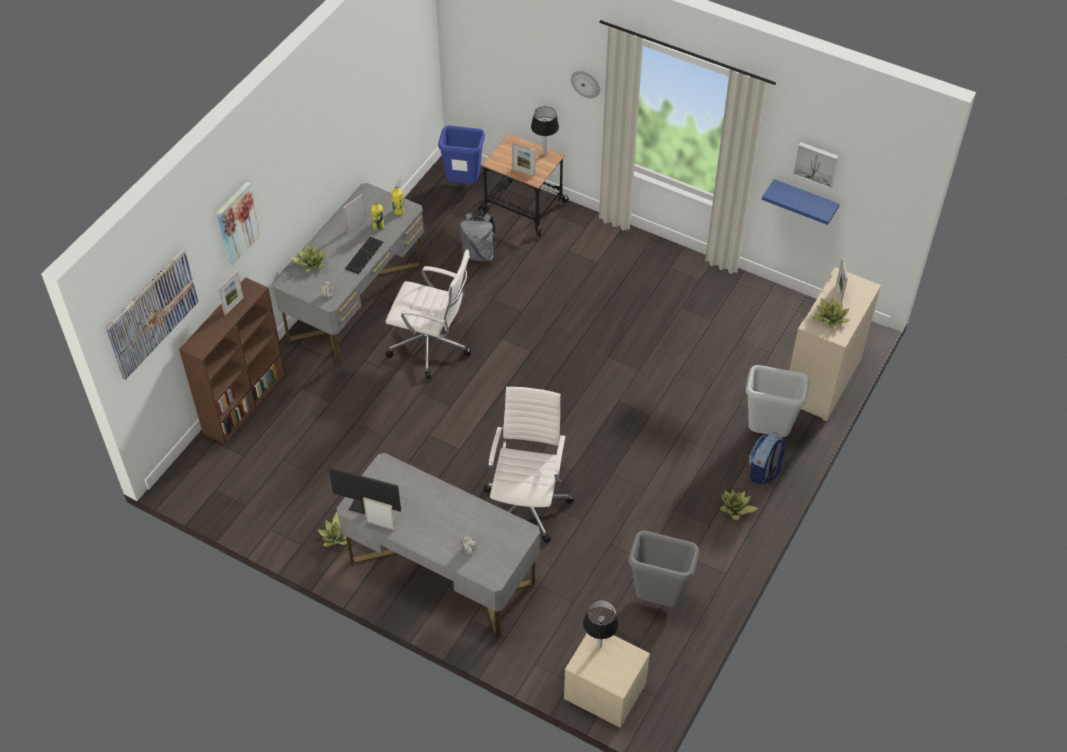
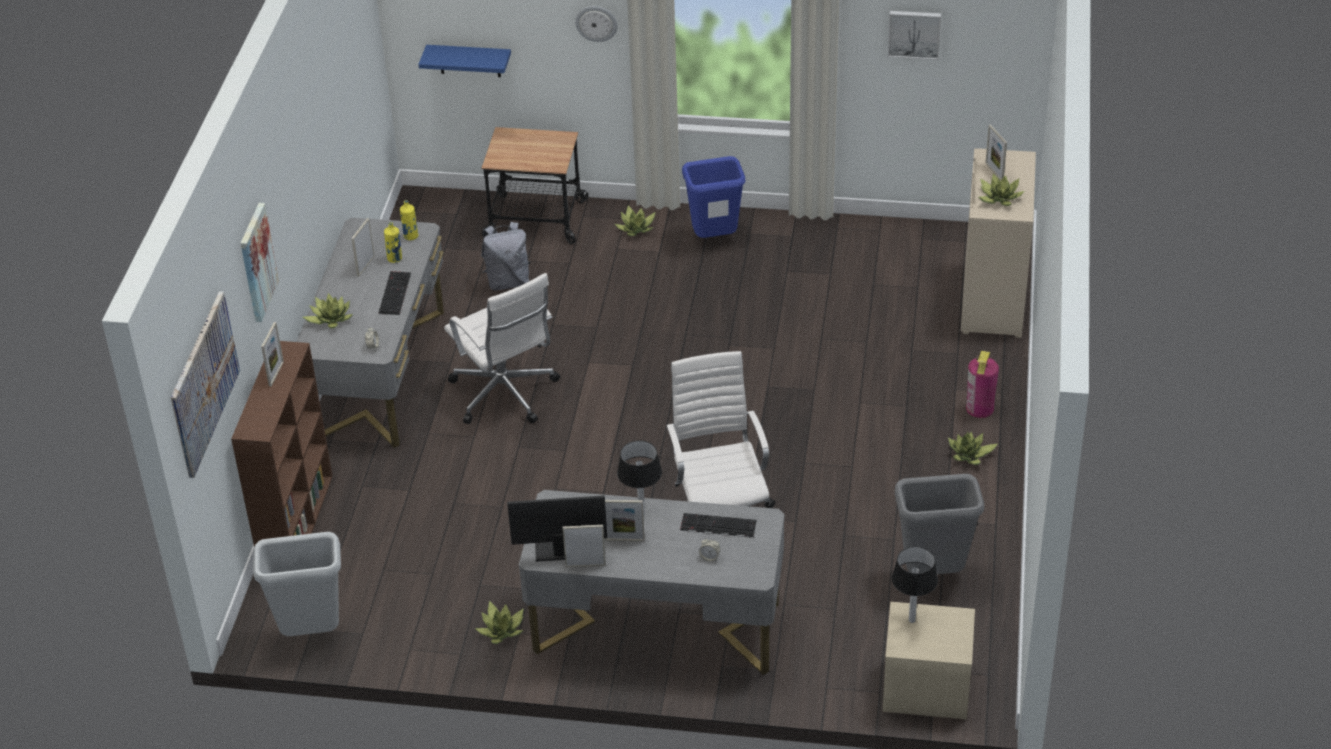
camera: 20 degrees left, 10 degrees down
(431, 346) = (505, 394): white office chair -> white office chair turned 60 degrees clockwise
(464, 184) = (446, 213): blue trash can -> blue trash can (715, 239)
(487, 525) = (717, 526): none -> keyboard
(523, 172) = (538, 161): picture frame -> picture frame (624, 540)
(544, 153) = (552, 136): table lamp -> table lamp (641, 514)
(590, 237) = (636, 228): none -> potted plant
(764, 471) = (980, 408): backpack -> fire extinguisher
(767, 433) = (961, 369): grey trash can -> grey trash can (311, 634)
(804, 201) = (905, 89): blue shelf -> blue shelf (469, 60)

